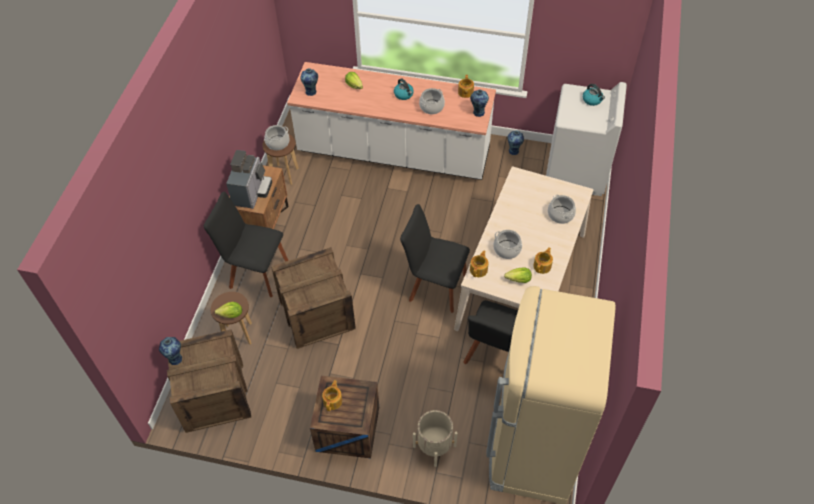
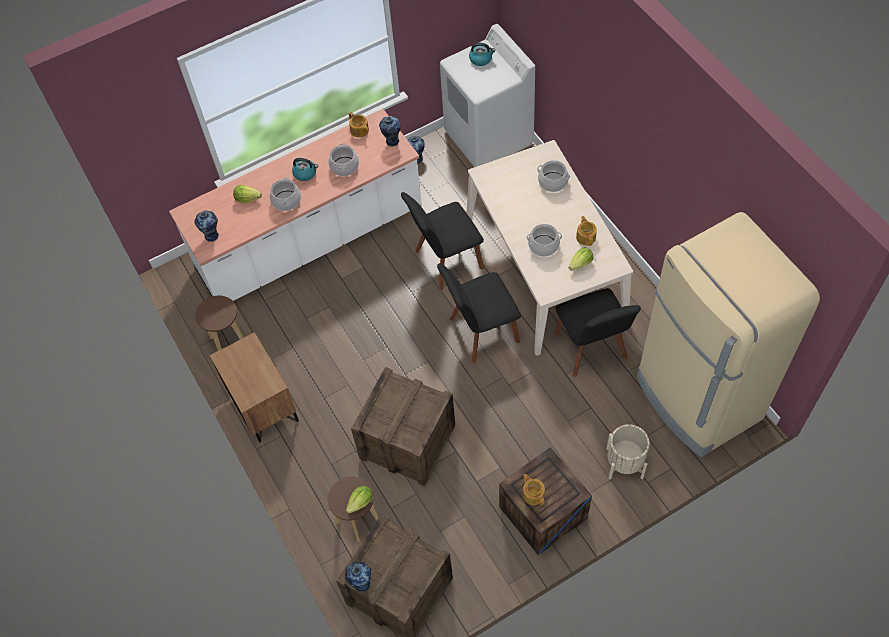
camera: 40 degrees left, 5 degrees up
(251, 192) = (252, 377): coffee machine -> none
(255, 272) = (308, 453): black chair -> black chair (446, 261)
(277, 143) = (214, 312): cooking pot -> cooking pot (286, 200)
(479, 269) = (540, 281): teapot -> none

